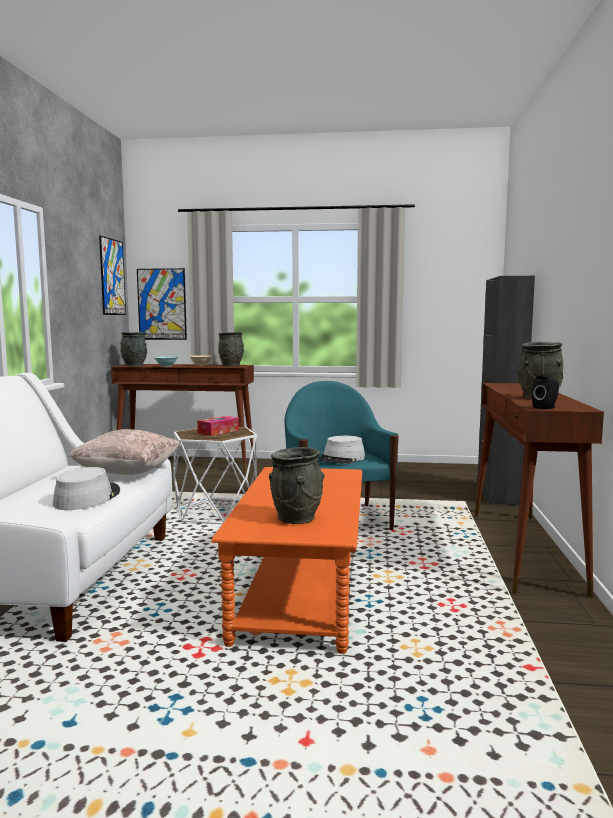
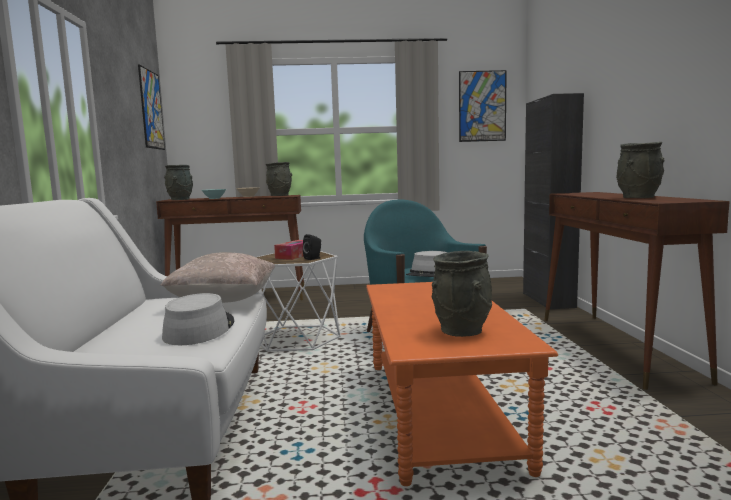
camera: 10 degrees left, 0 degrees up
(162, 304) = (201, 138): picture -> picture (482, 106)
(546, 408) = (670, 201): black speaker -> black speaker (313, 258)

